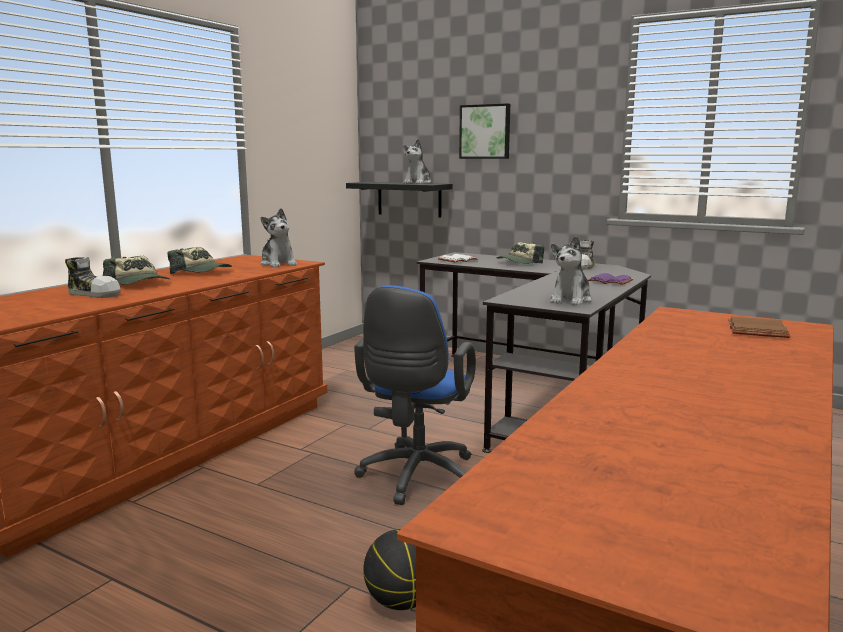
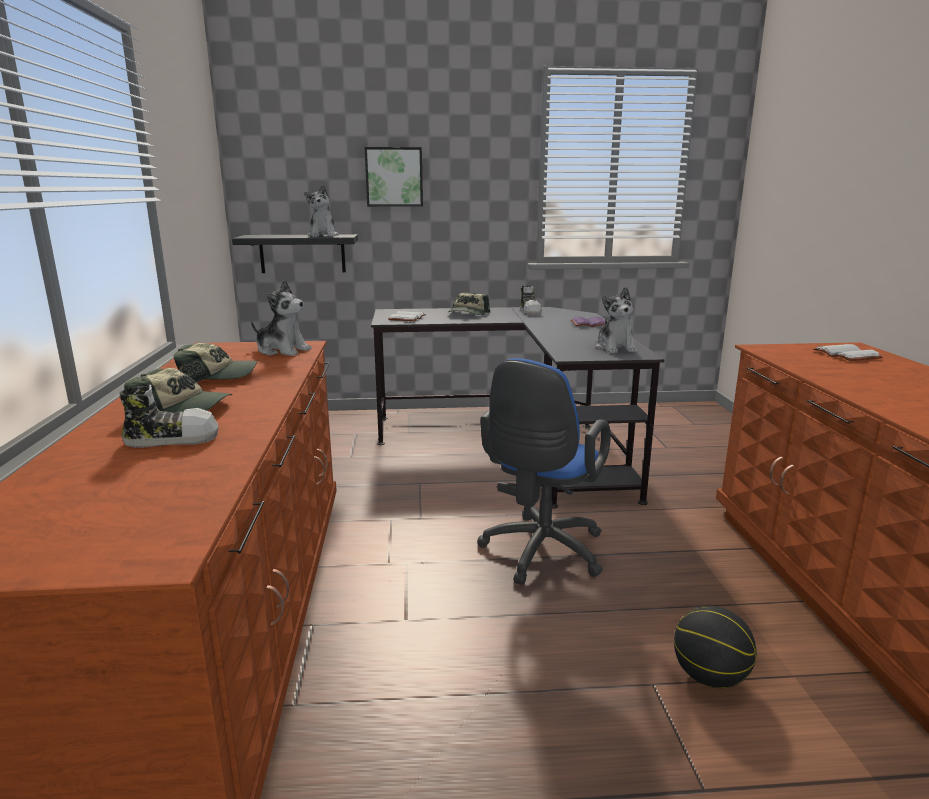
camera: 35 degrees left, 5 degrees up
(416, 478) = (540, 554): blue office chair -> blue office chair turned 45 degrees clockwise
(759, 331) = (848, 355): brown book -> white book

